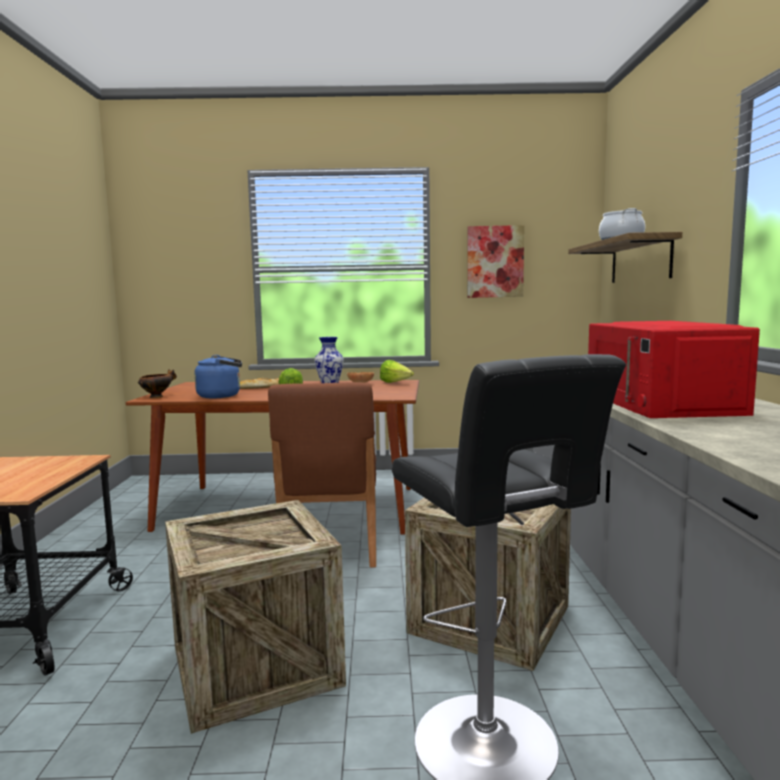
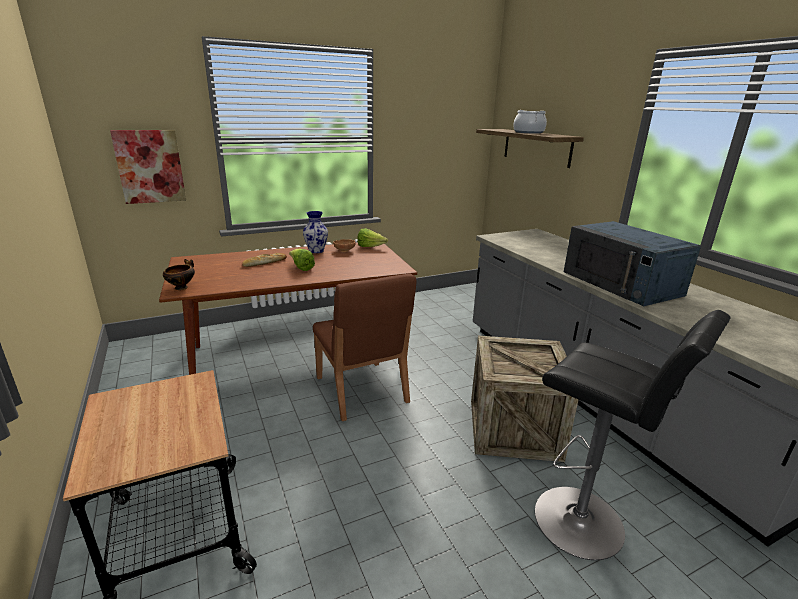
camera: 25 degrees left, 15 degrees up
(222, 396) = (246, 280): blue kettle -> none
(255, 665) = (402, 510): crate -> none
(495, 262) = (421, 136): picture -> picture (150, 166)
(661, 402) = (622, 283): red microwave -> blue microwave

